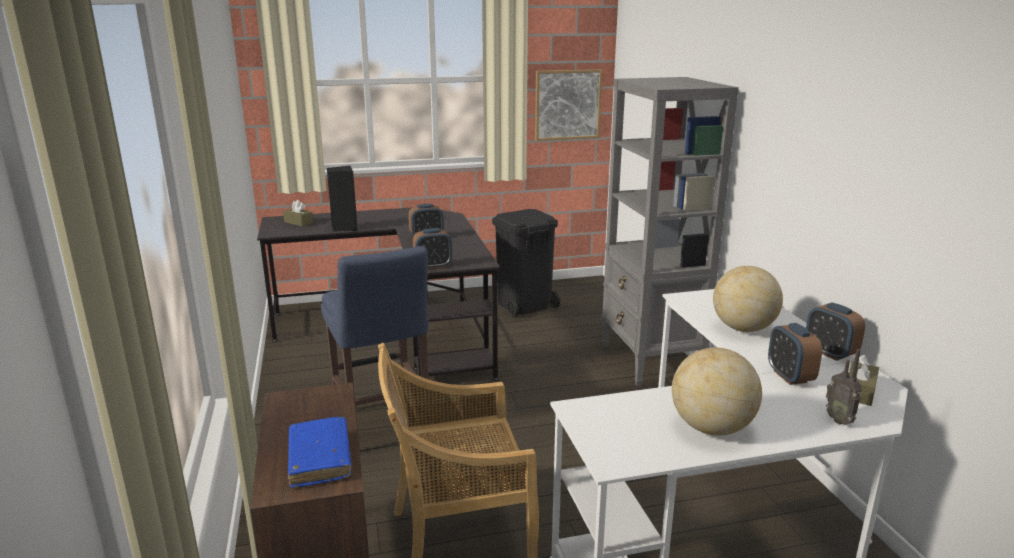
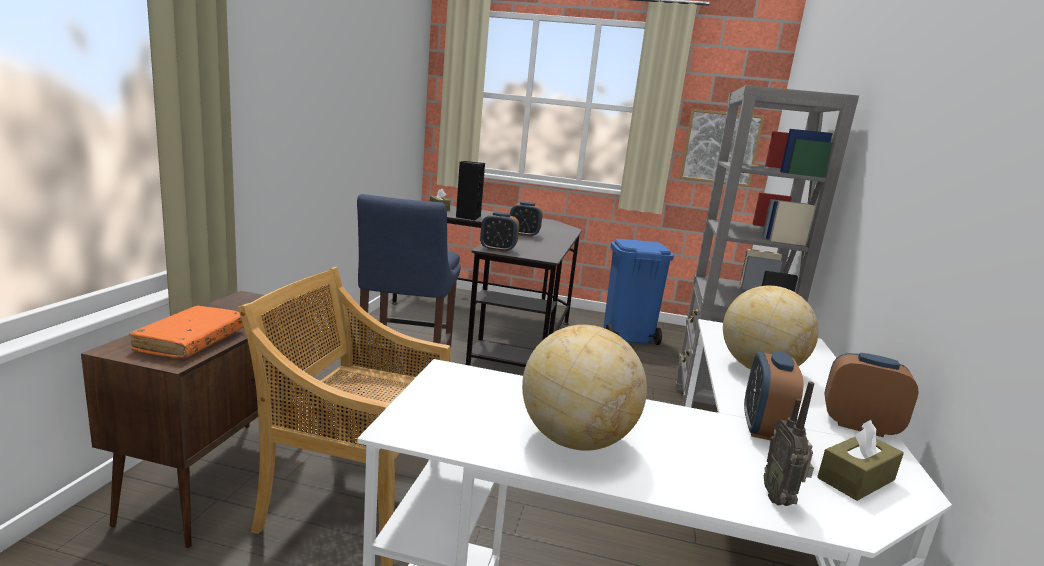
camera: 25 degrees right, 5 degrees down
(320, 459) = (192, 341): blue book -> orange book
(524, 306) = (627, 335): black trash can -> blue trash can
(830, 353) = (859, 425): alarm clock -> alarm clock turned 120 degrees clockwise

